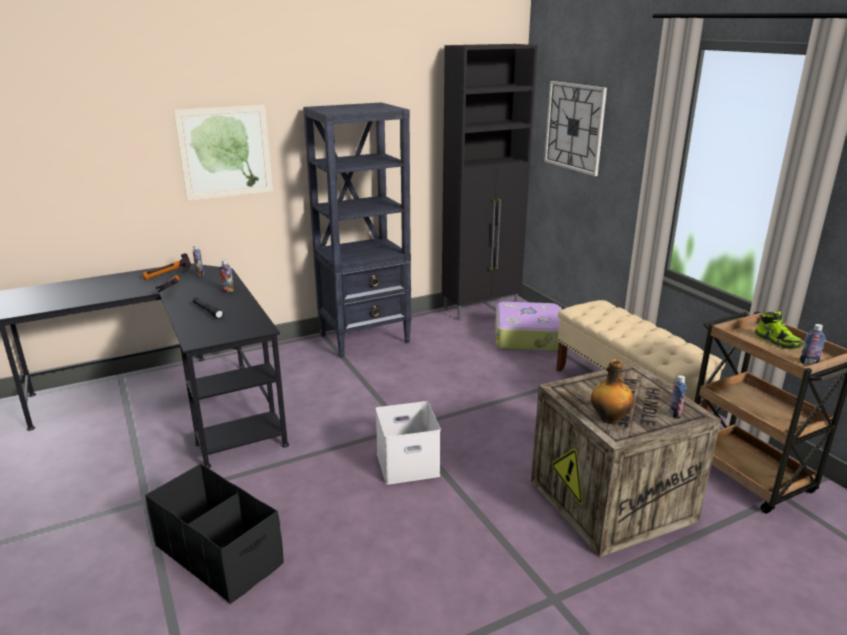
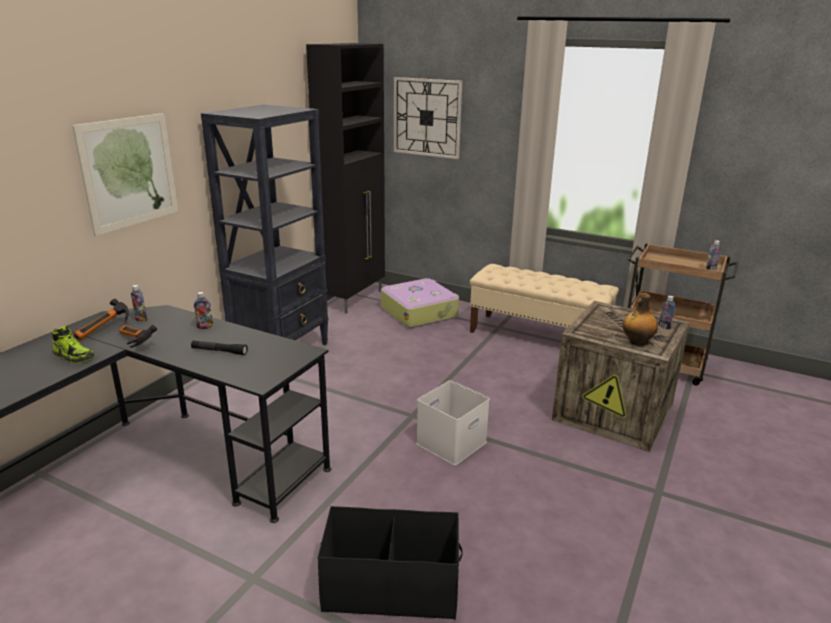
camera: 35 degrees left, 0 degrees up
(777, 342) = (677, 261): shoe -> shoe (74, 356)

